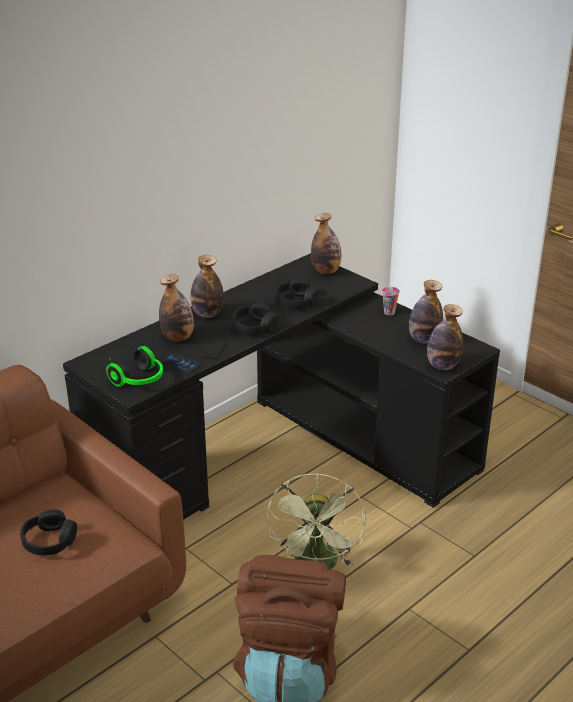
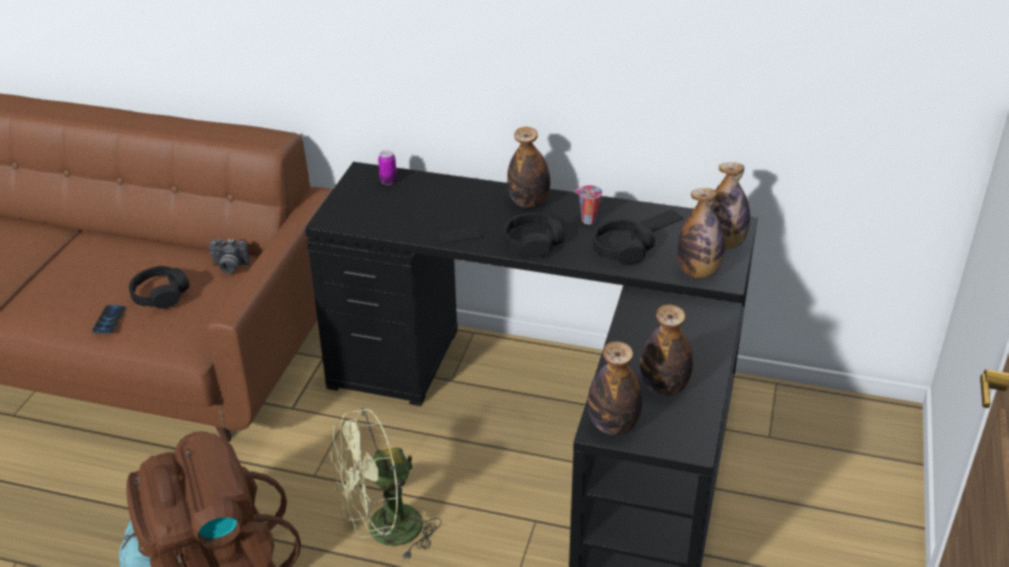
camera: 60 degrees right, 5 degrees up
(49, 496) = (229, 267): none -> camera
(112, 356) = (388, 181): none -> can
(140, 380) = (358, 214): headphones -> none
(178, 337) = (461, 204): bottle -> bottle (698, 272)
(182, 363) = (412, 226): phone -> phone (109, 320)
(389, 313) = (701, 335): cup -> cup (587, 220)

